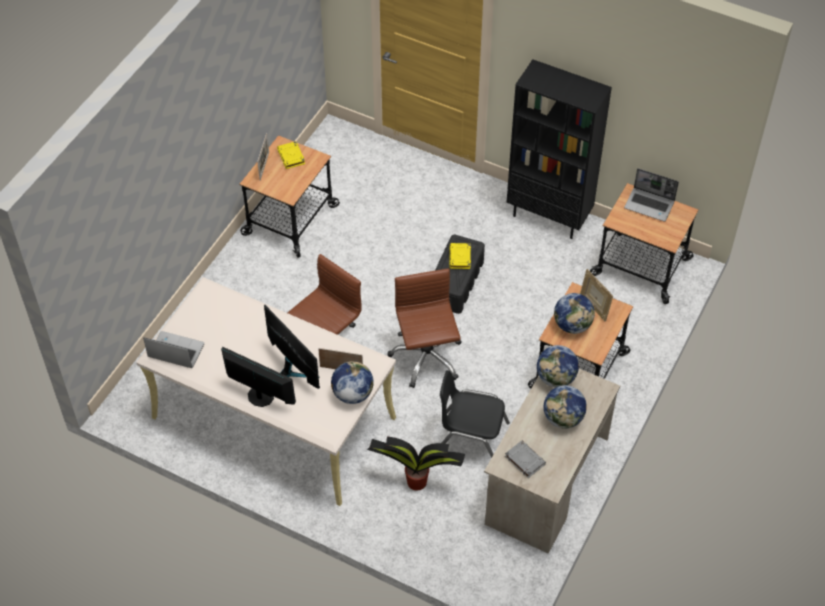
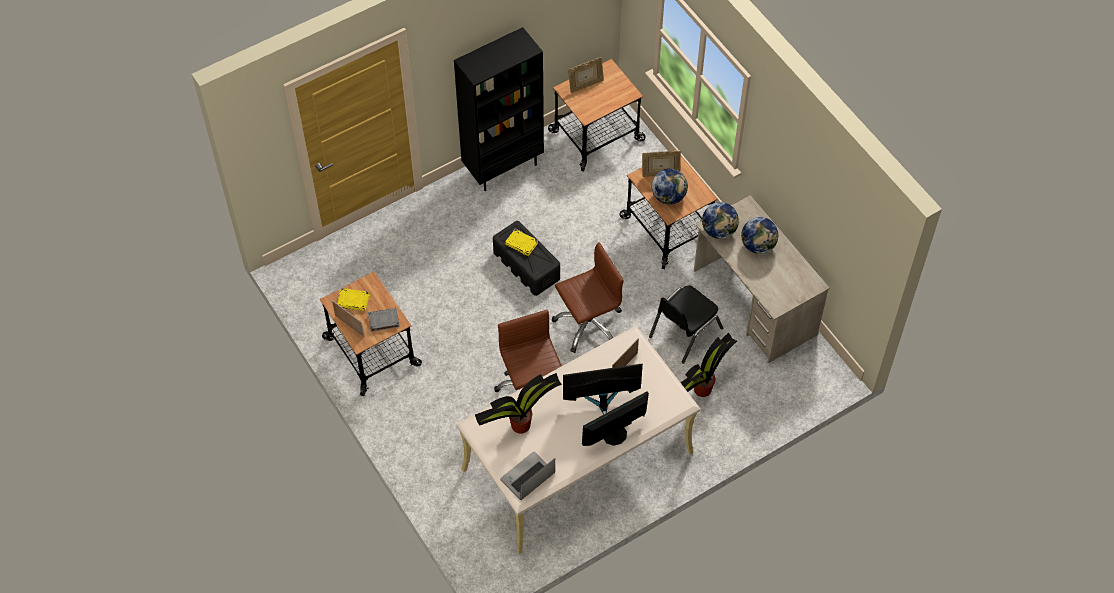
camera: 60 degrees left, 5 degrees up
(226, 320) = (519, 425): none -> potted plant
(352, 394) = (653, 370): globe -> none
(426, 358) = (588, 324): brown office chair -> brown office chair turned 135 degrees clockwise
(524, 460) = (780, 289): grey book -> grey book (383, 321)
(650, 205) = (585, 85): laptop -> picture frame

